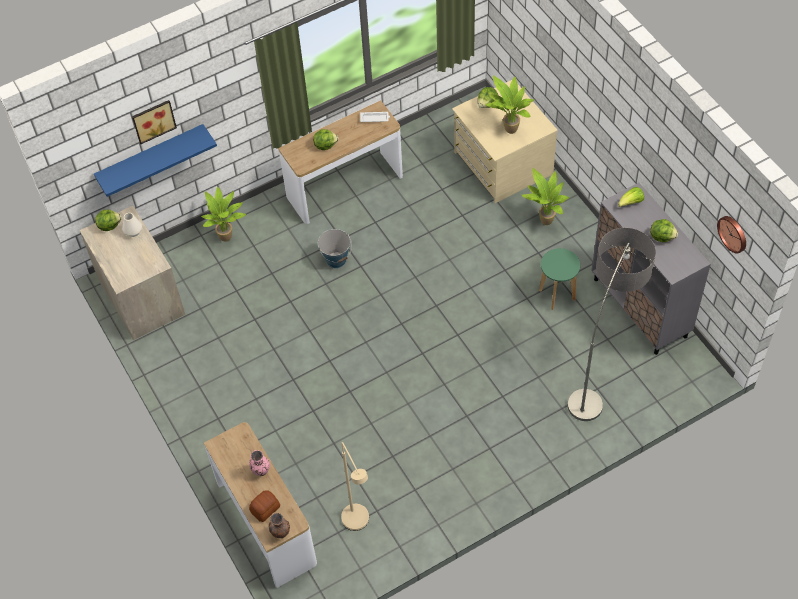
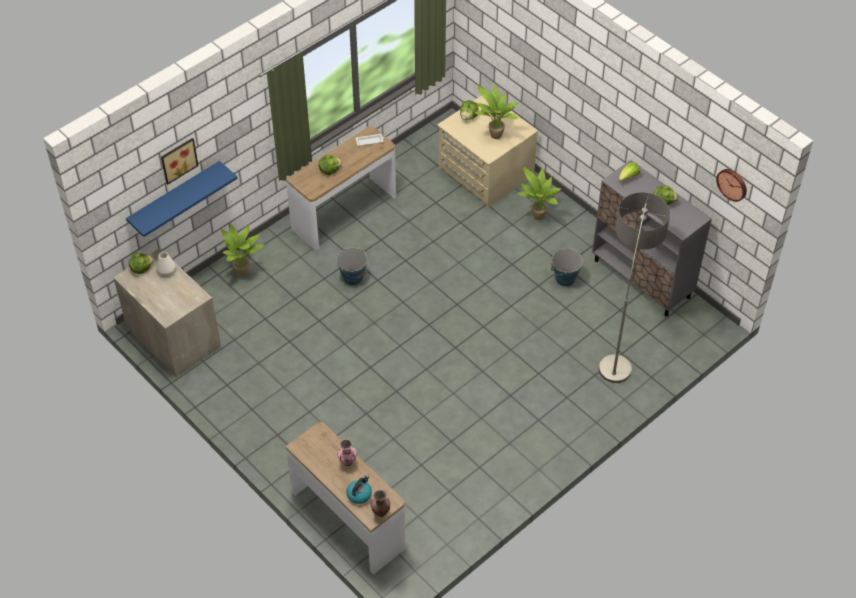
camera: 15 degrees left, 5 degrees down
(264, 509) = (359, 494): bread -> kettle
(358, 524) = (435, 506): beige floor lamp -> none
(557, 295) = (565, 279): green stool -> bucket

